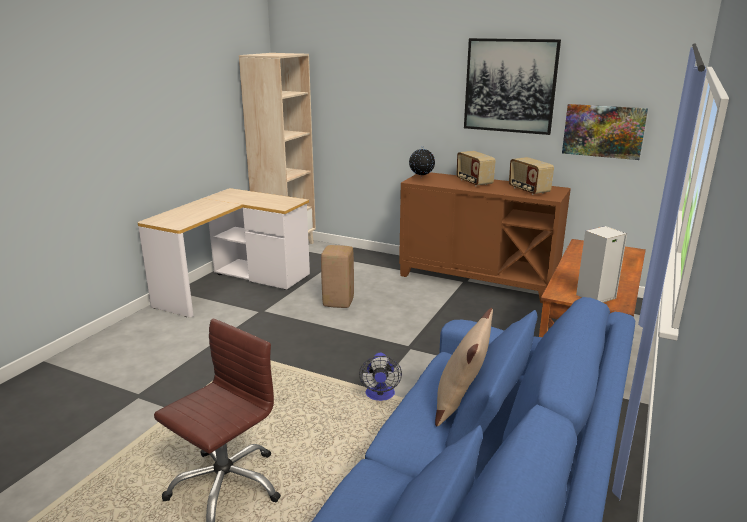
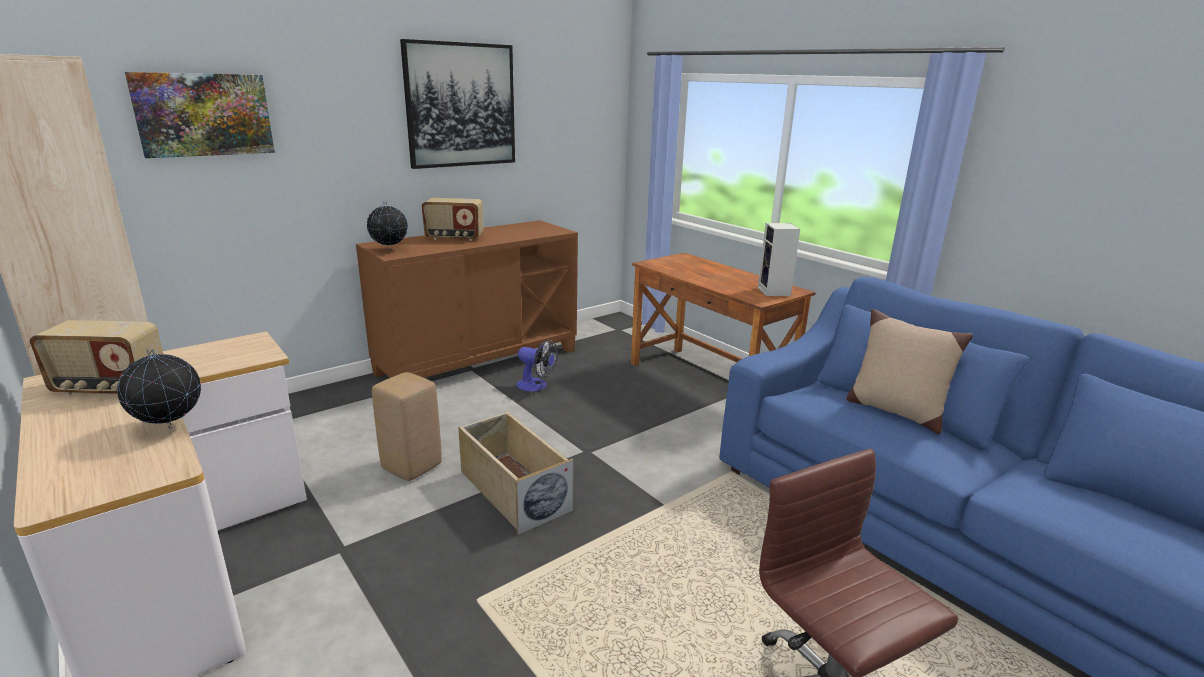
camera: 65 degrees left, 0 degrees up
(207, 216) = (170, 427): none -> globe
(343, 336) = (513, 490): none -> beige storage box
(380, 396) = (679, 505): fan -> fan (536, 386)
(528, 190) = (523, 231): radio -> radio (109, 388)
(603, 131) = (560, 150): picture -> picture (204, 114)

